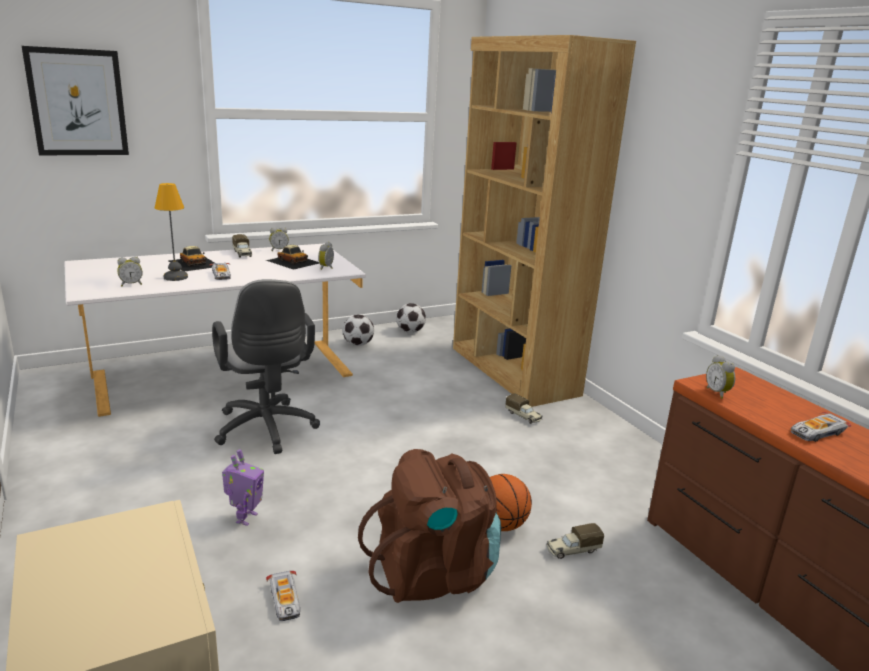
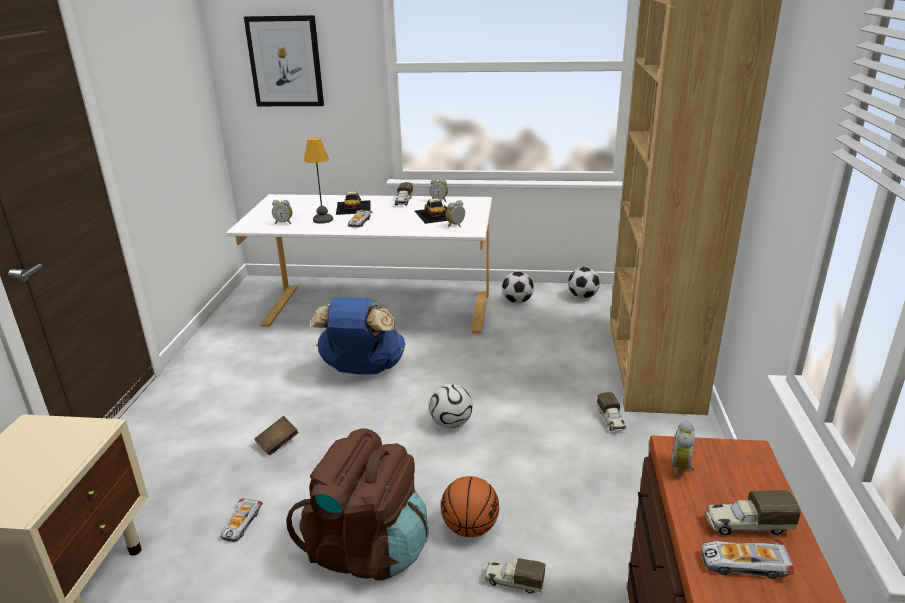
camera: 35 degrees right, 5 degrees up
(245, 518) = (277, 443): toy robot -> brown book
(266, 431) = (362, 370): grey office chair -> blue backpack
(401, 452) = (451, 423): none -> football
(791, 413) = (746, 525): none -> toy truck

